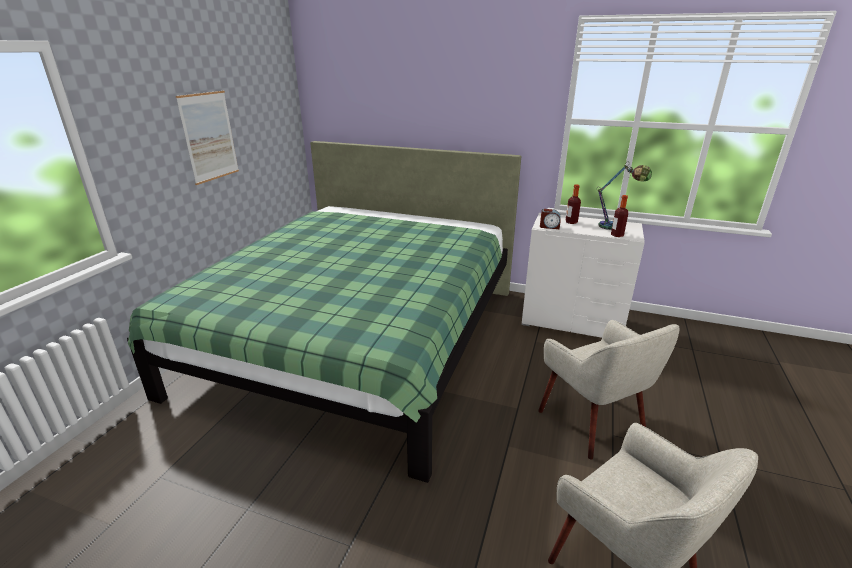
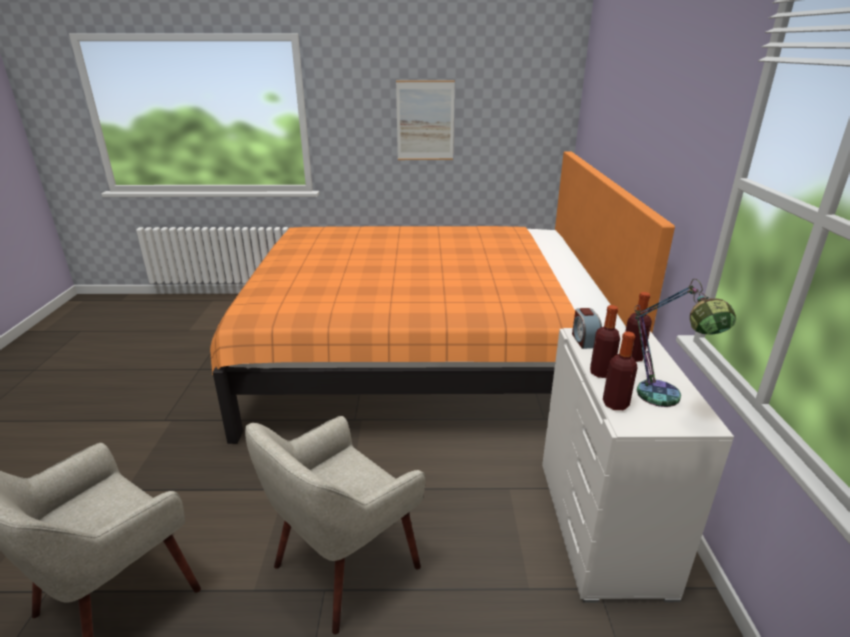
camera: 70 degrees right, 0 degrees up
(358, 338) = (424, 355): green bed -> orange bed
(586, 231) = (601, 373): none -> bottle

